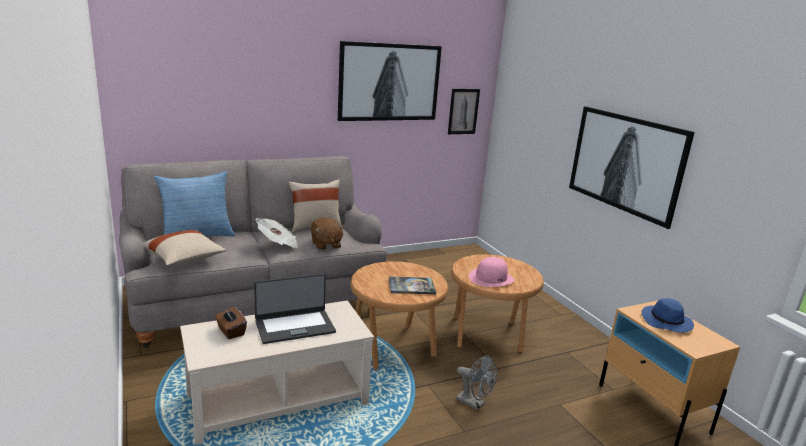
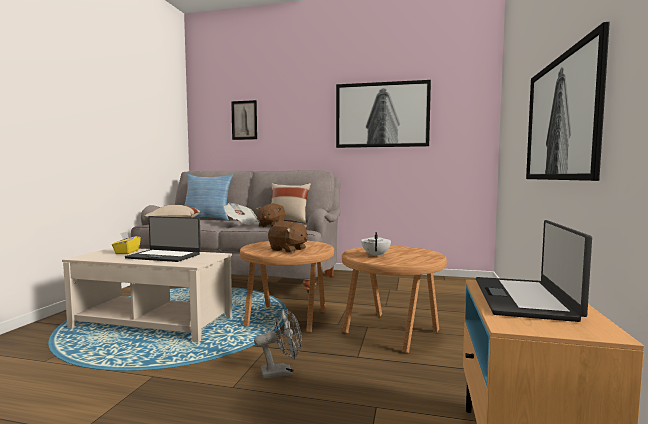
camera: 40 degrees right, 15 degrees down
(230, 331) = (126, 252): brown tissue box -> yellow tissue box
(411, 286) = (288, 250): book -> brown plush toy
(463, 111) = (462, 138): picture -> picture (244, 120)
(474, 403) = (282, 372): grey fan -> grey fan turned 90 degrees counterclockwise
(491, 278) = (376, 255): pink hat -> white teapot
(666, 322) = (524, 298): blue hat -> laptop

